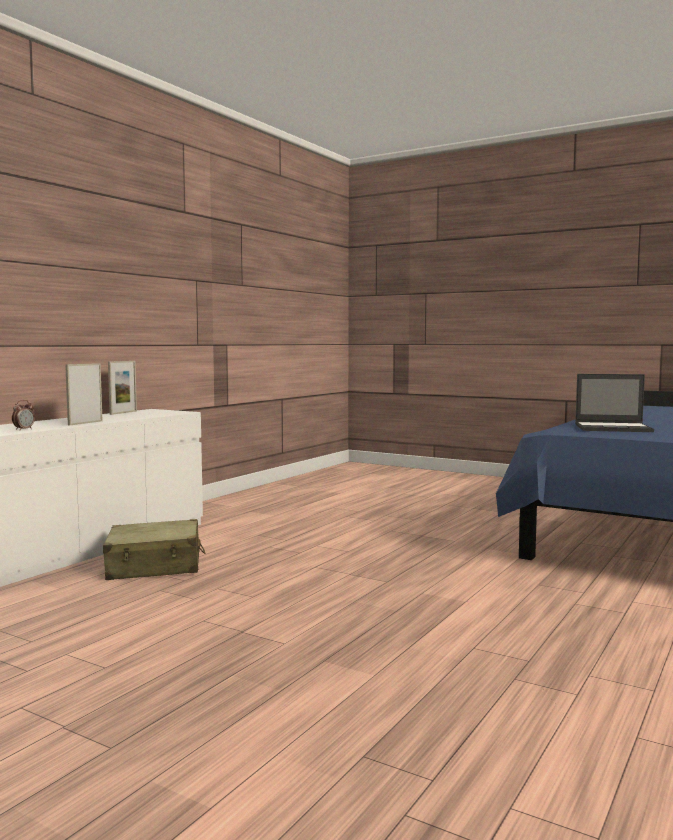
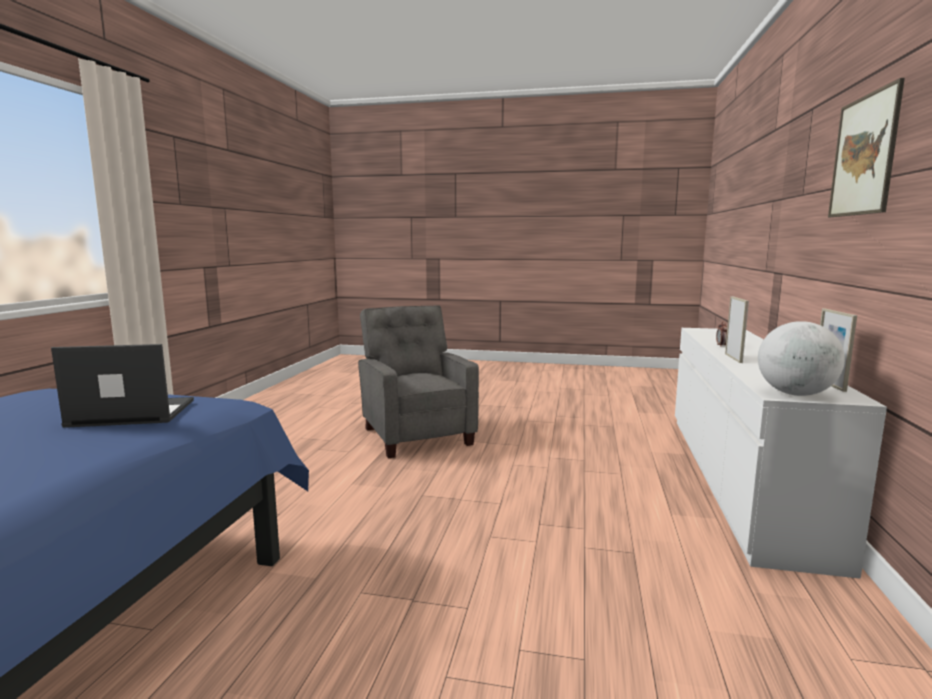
camera: 160 degrees right, 5 degrees up
(72, 248) = (863, 155): none -> picture
(155, 566) = (635, 480): beige suitcase -> none
(170, 412) = (795, 394): none -> globe
(345, 663) = (416, 435): none -> grey armchair

